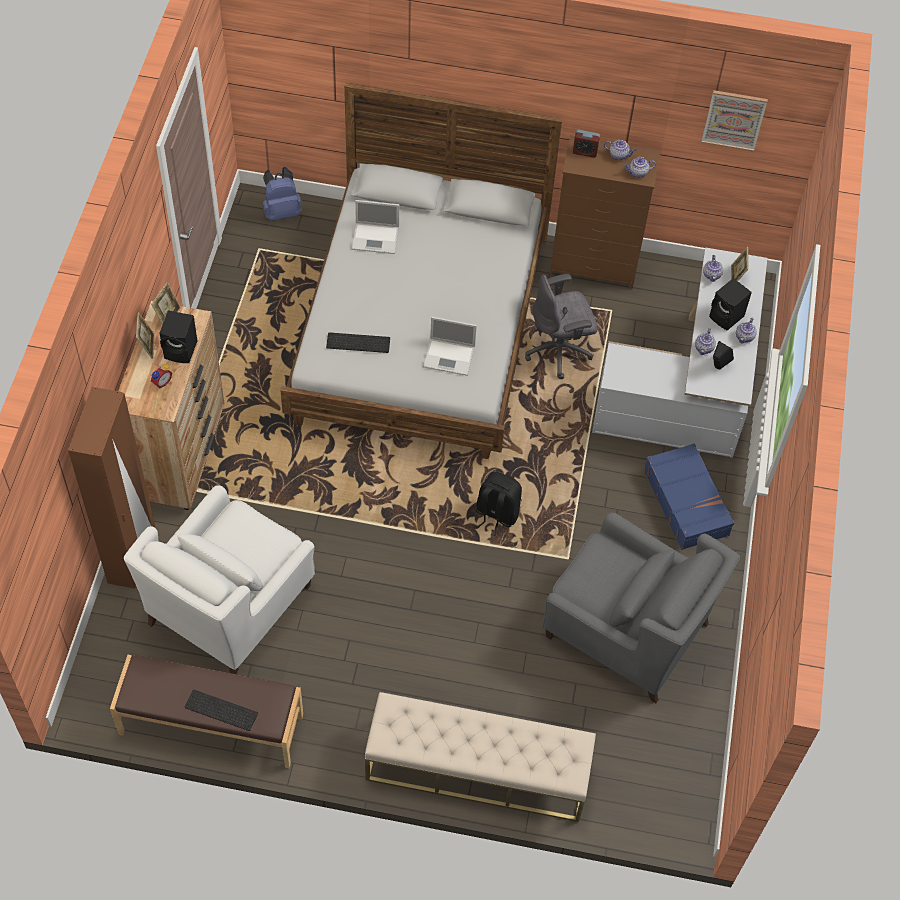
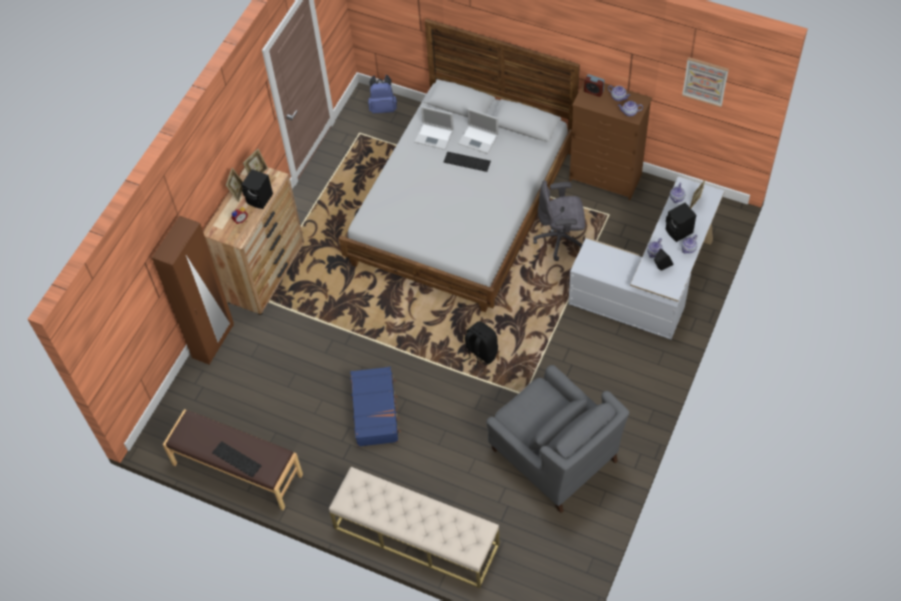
camera: 20 degrees right, 0 degrees up
(230, 604) = (272, 387): white armchair -> none
(359, 342) = (401, 211): keyboard -> keyboard (467, 161)
(450, 357) = (464, 231): laptop -> laptop (479, 139)
(686, 502) = (626, 368): blue suitcase -> blue suitcase (375, 410)

